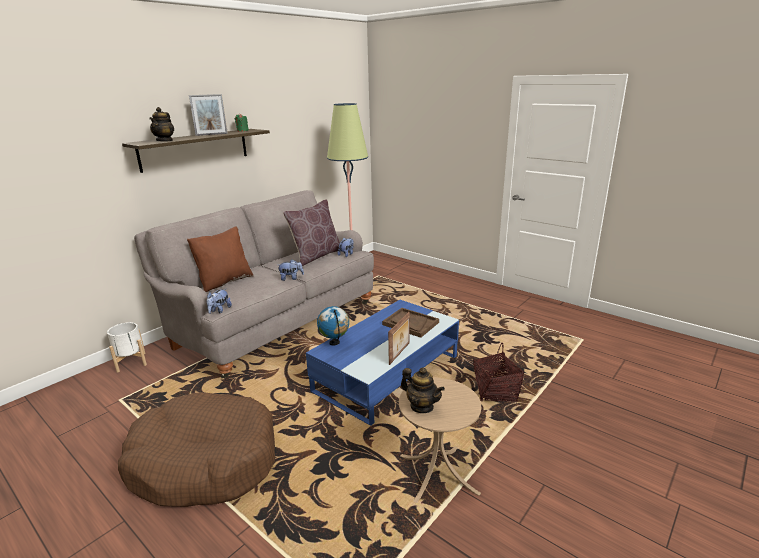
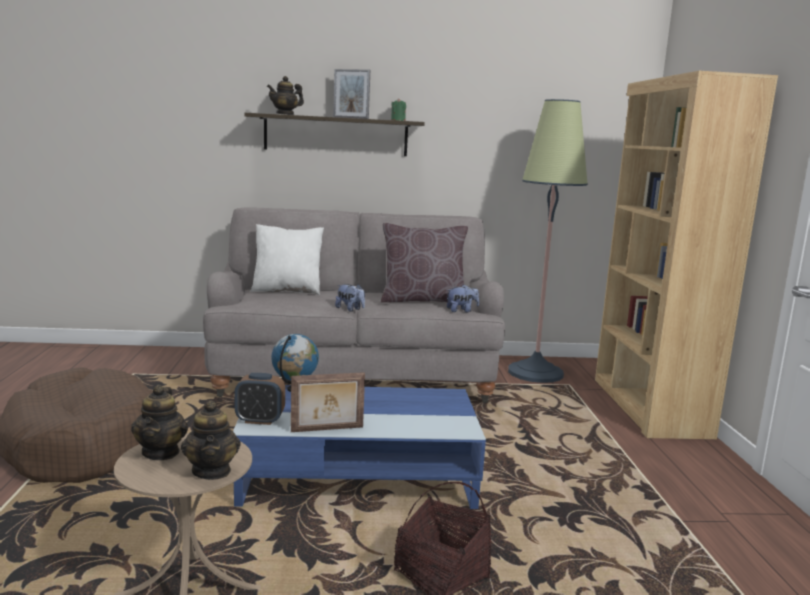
camera: 45 degrees right, 10 degrees down
(131, 362) = (192, 354): white planter -> none
(219, 310) = (226, 306): plush toy -> none
(224, 281) = (287, 291): brown pillow -> white pillow
(362, 368) = (260, 420): none -> alarm clock
(410, 323) = (413, 413): brown tray -> none
(424, 272) = (648, 407): none -> brown bookcase
(462, 397) = (212, 471): none -> teapot

